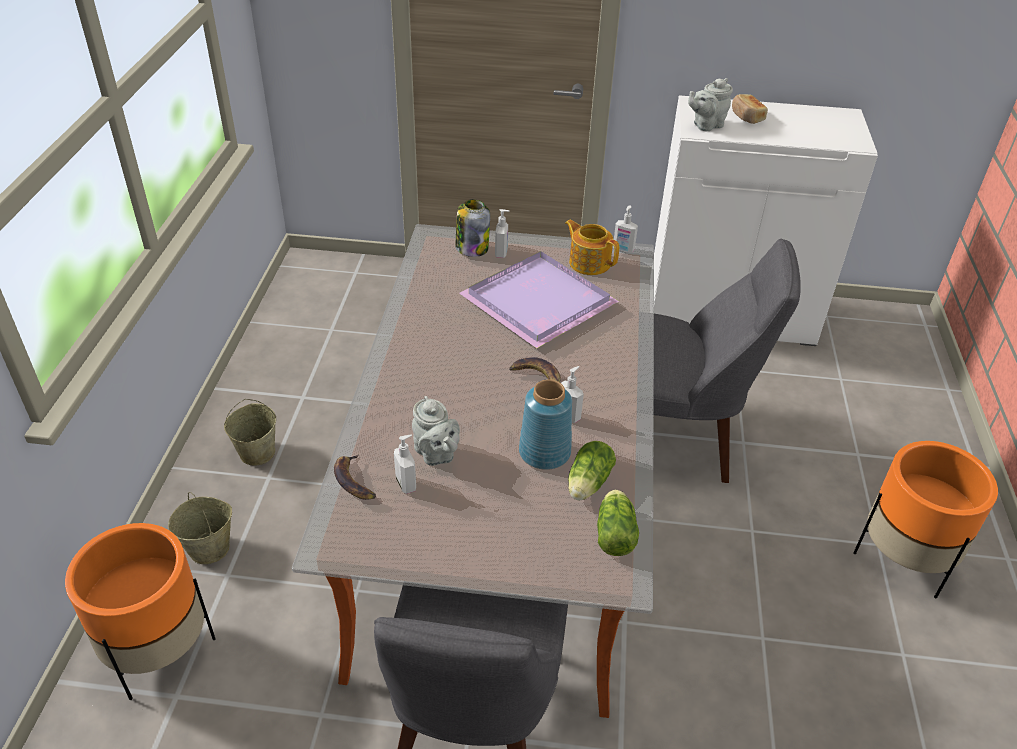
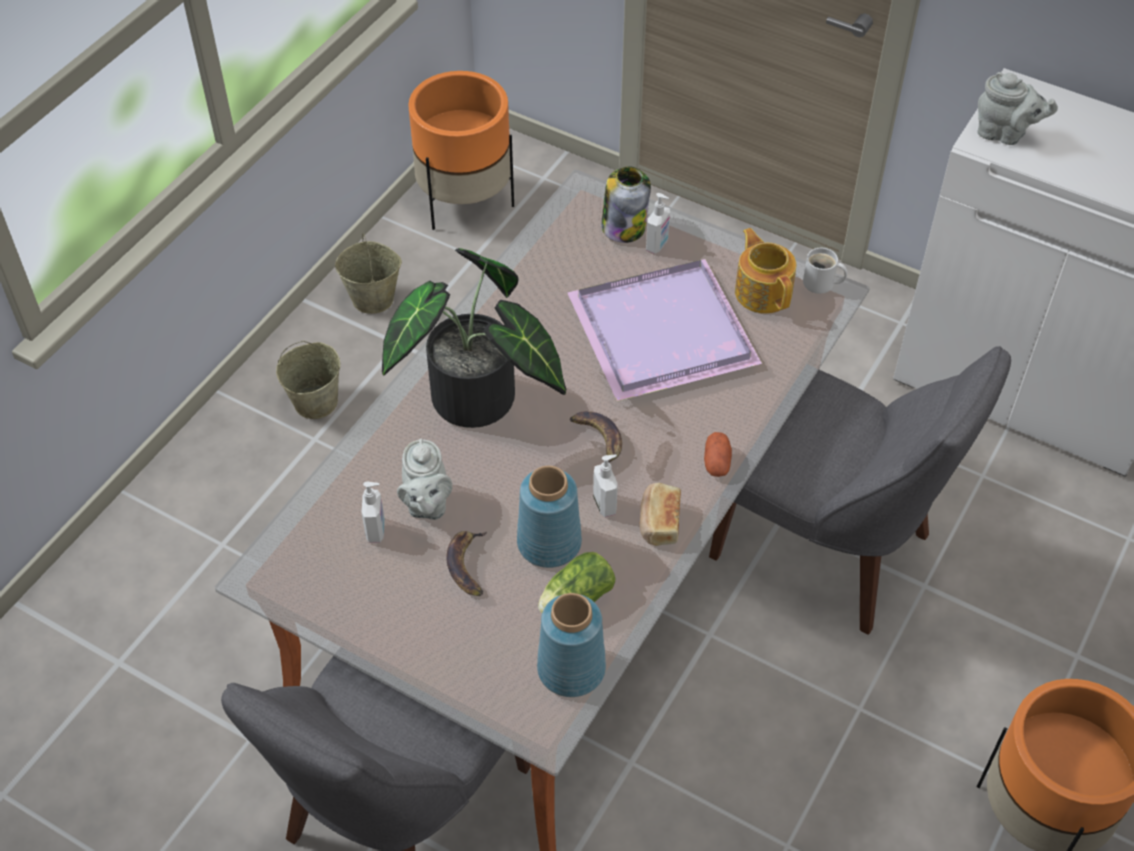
camera: 25 degrees right, 10 degrees up
(159, 651) = (121, 607): orange planter -> orange planter (465, 202)
(210, 548) = (217, 506): beige bucket -> beige bucket (374, 299)
(353, 481) = (322, 507): banana -> banana (467, 565)
(435, 379) = (477, 405): none -> potted plant
(615, 532) = (570, 669): lettuce -> blue vase
(623, 250) = (821, 284): soap dispenser -> white mug
(627, 368) = (717, 462): none -> potato
(706, 125) = (1005, 134): grey teapot -> grey teapot turned 150 degrees counterclockwise
(746, 116) = (1078, 132): bread -> bread (659, 522)

